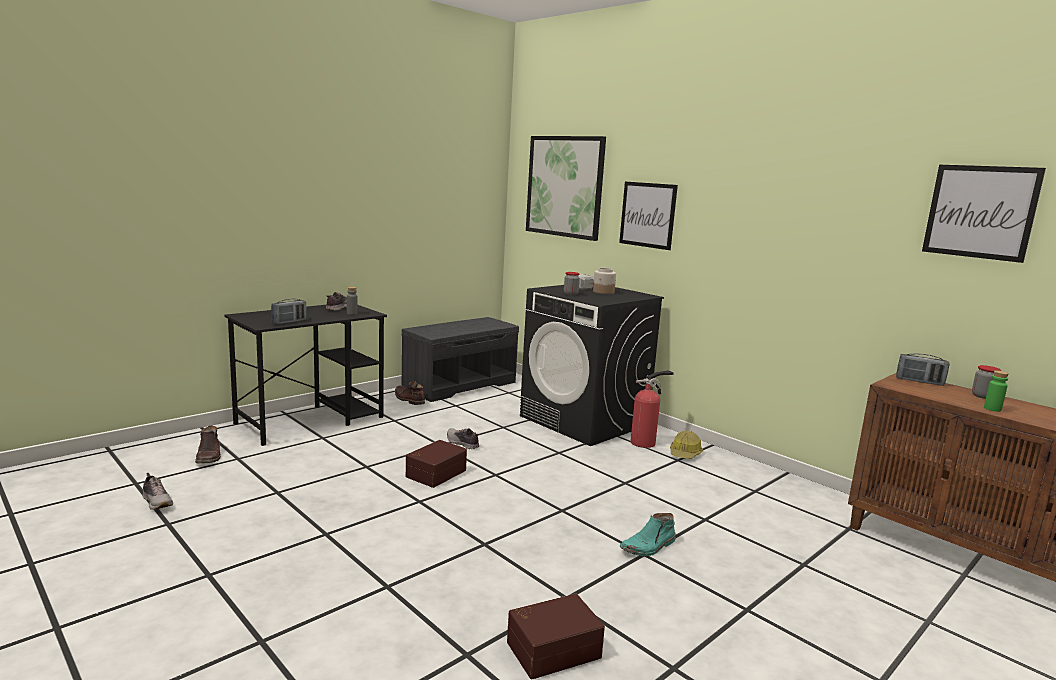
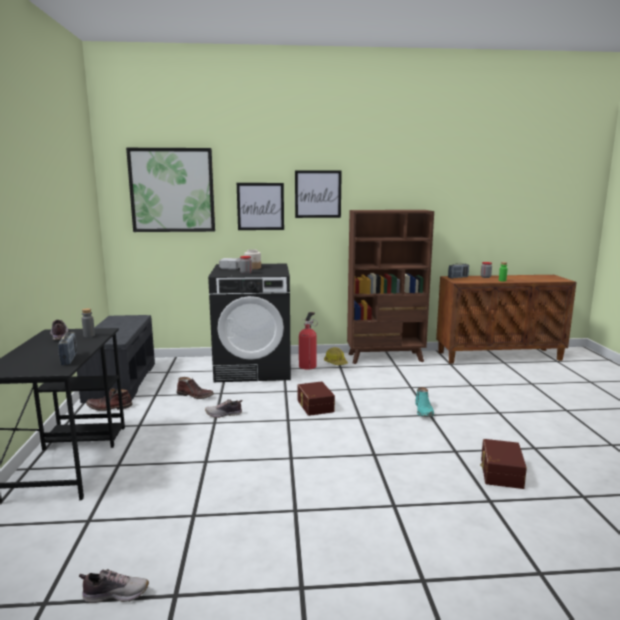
camera: 50 degrees left, 0 degrees up
(209, 456) = (54, 537): brown boot -> brown boot (195, 395)
(435, 473) = (256, 439): brown storage box -> brown storage box (314, 406)
(766, 478) = (386, 358): none -> brown bookcase
(980, 212) = (466, 186): picture -> picture (318, 194)

